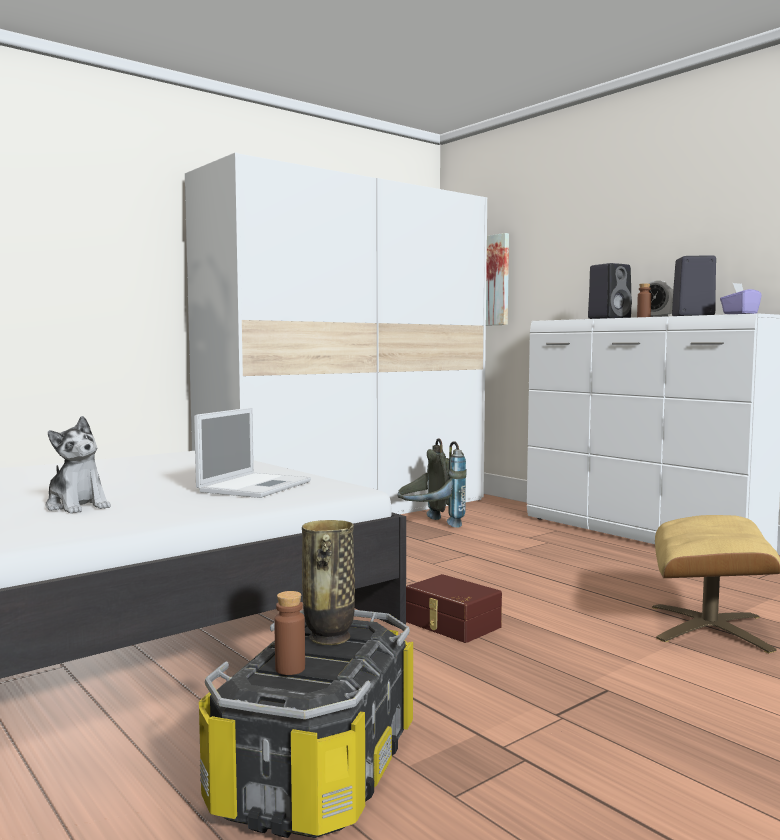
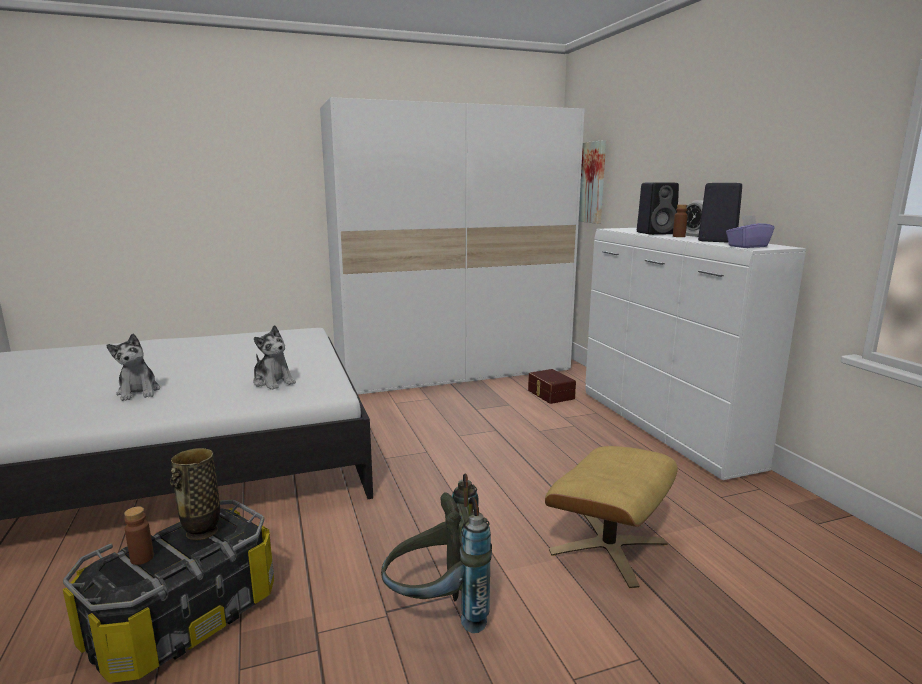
camera: 20 degrees right, 10 degrees up
(256, 486) = (273, 382): laptop -> plush toy
(429, 525) = (499, 393): grey backpack -> grey backpack (438, 611)
(451, 625) = (406, 503): brown storage box -> brown storage box (550, 395)

